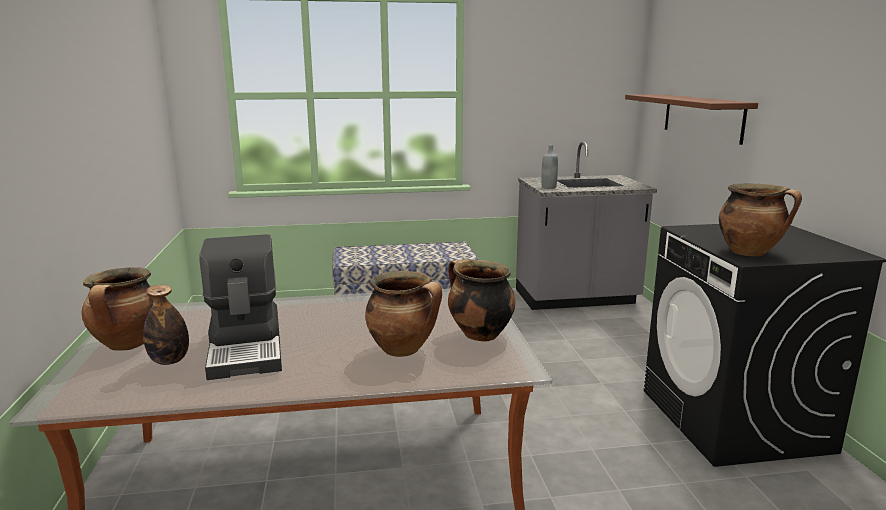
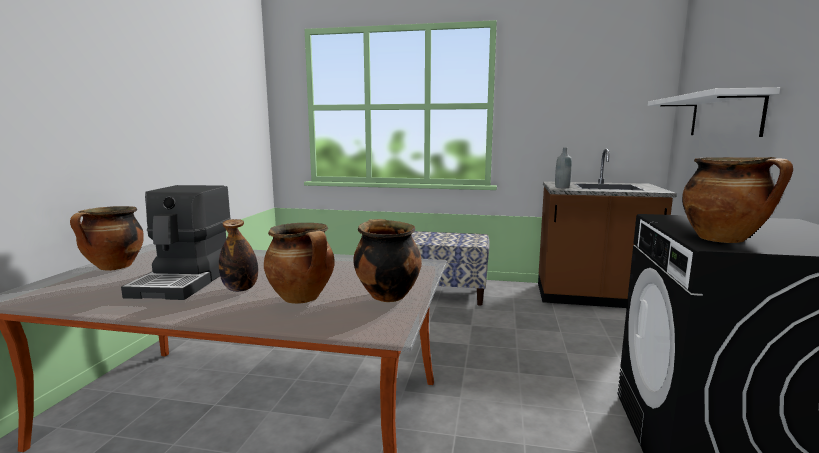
camera: 20 degrees right, 5 degrees down
(169, 361) = (122, 281): bottle -> bottle (240, 289)
(576, 298) = (592, 298): grey counter -> brown counter
(702, 117) = (724, 115): brown shelf -> white shelf

